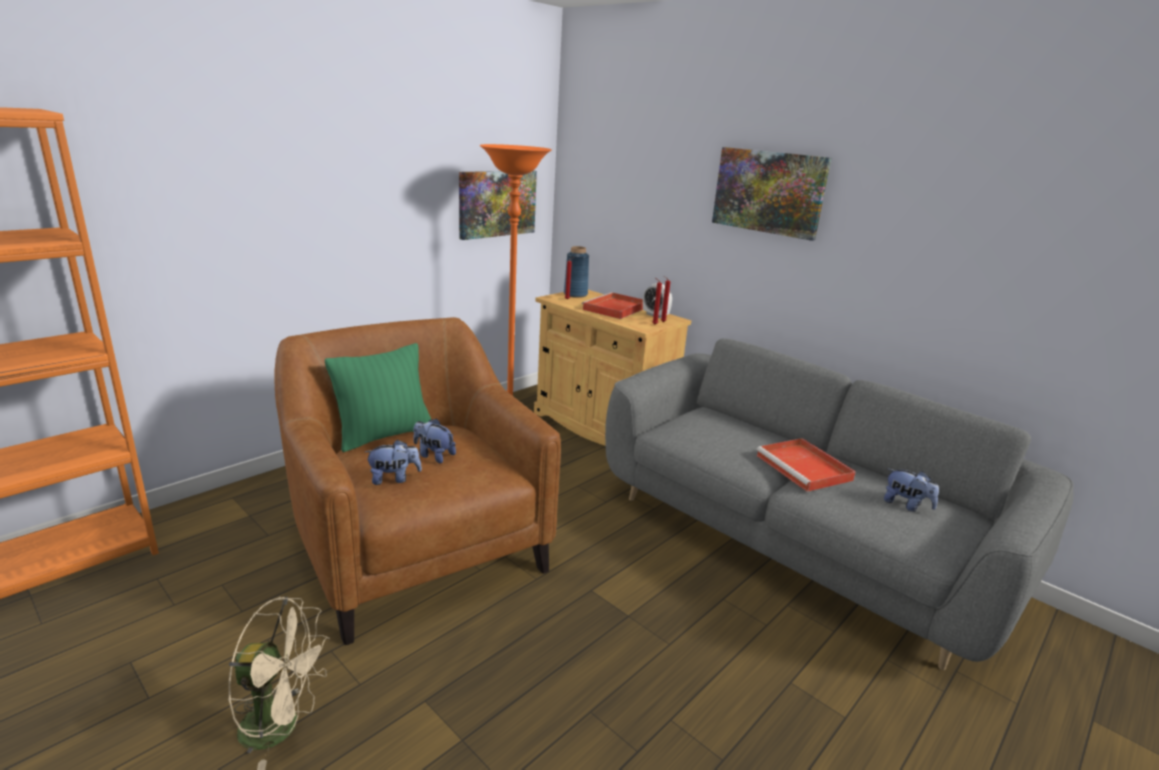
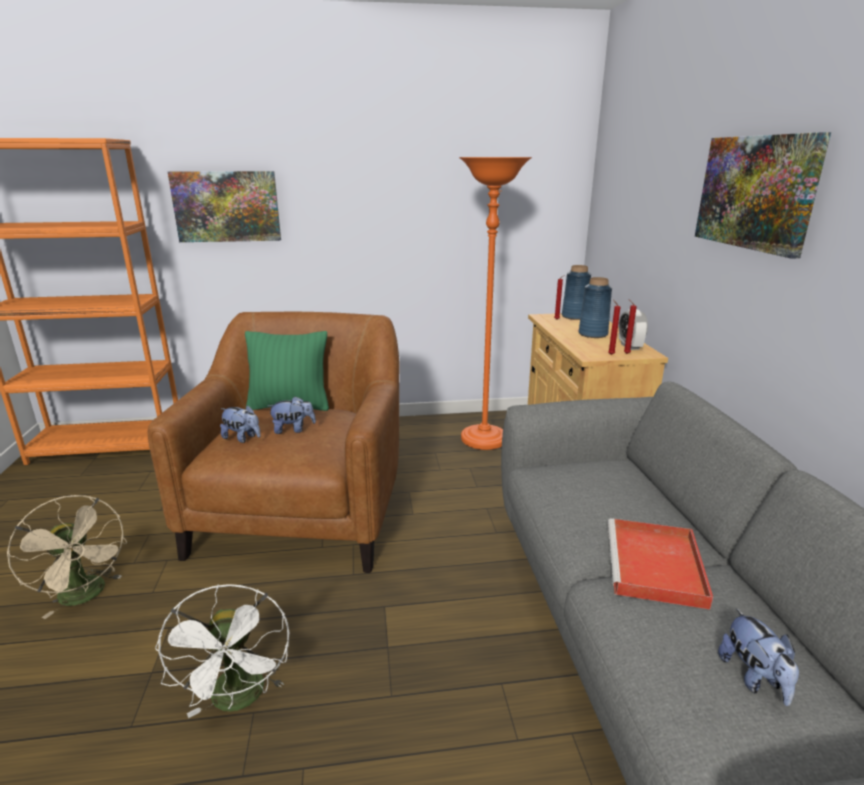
camera: 40 degrees right, 0 degrees up
(433, 455) = (293, 429): plush toy -> plush toy turned 105 degrees clockwise
(497, 203) = (513, 219): picture -> picture (227, 206)
(568, 710) = (239, 700): none -> white fan
(615, 309) = (592, 334): red tray -> blue vase

